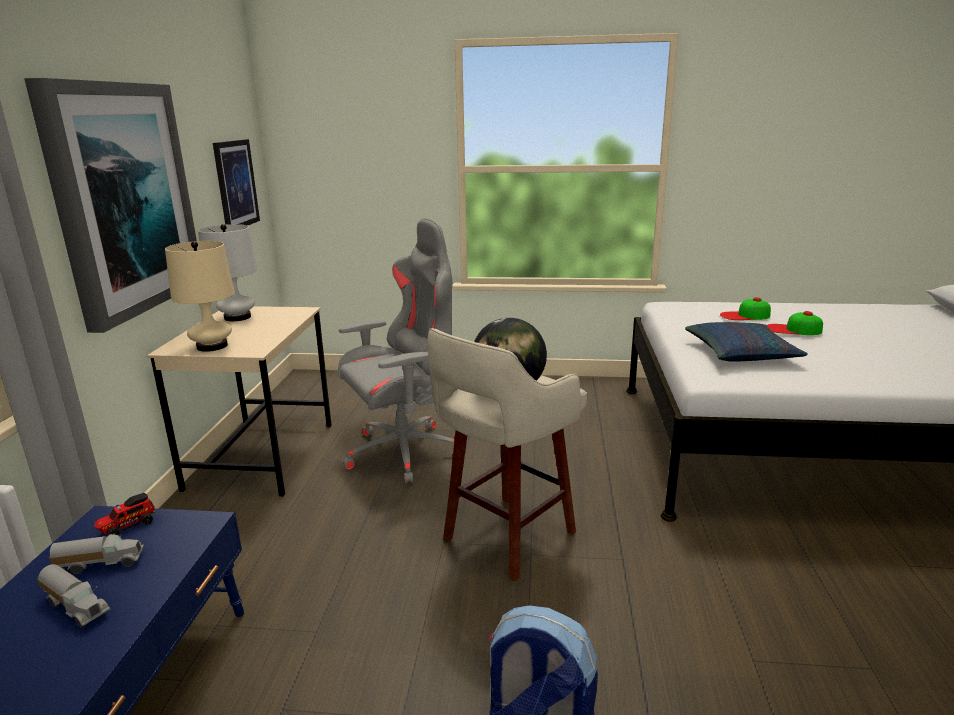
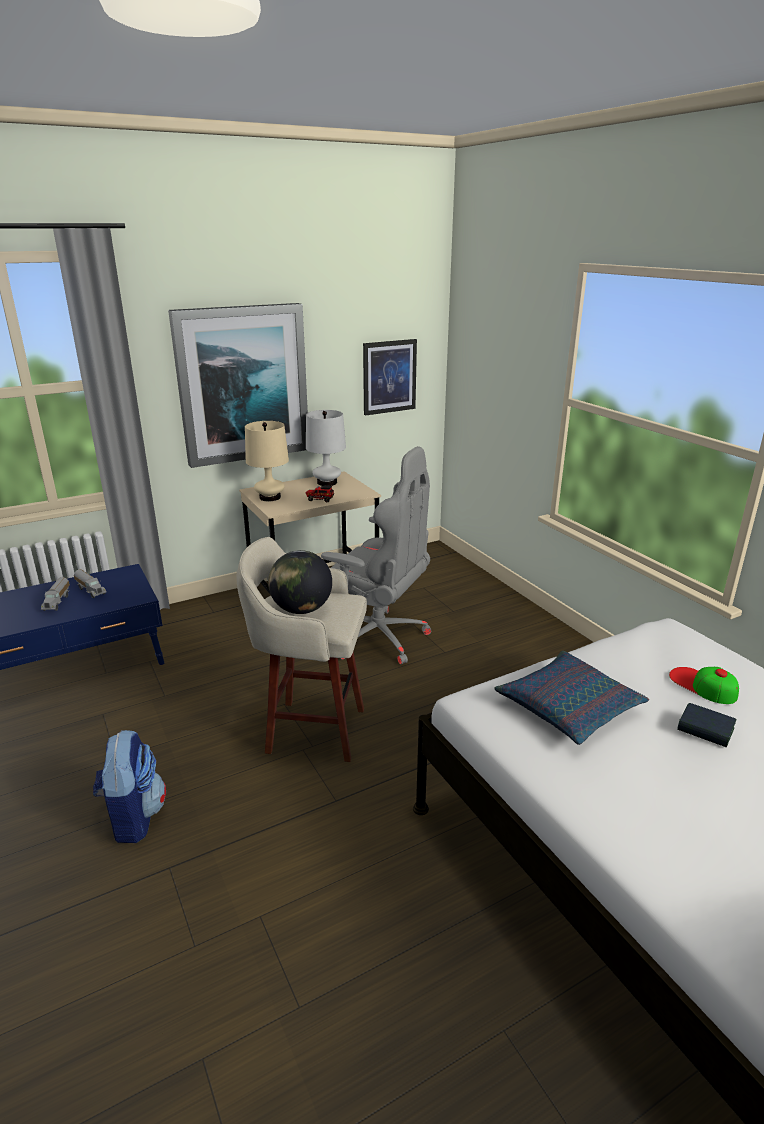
camera: 55 degrees right, 5 degrees up
(127, 526) = (124, 580): toy truck -> toy truck (319, 499)
(793, 329) = (705, 729): cap -> book

